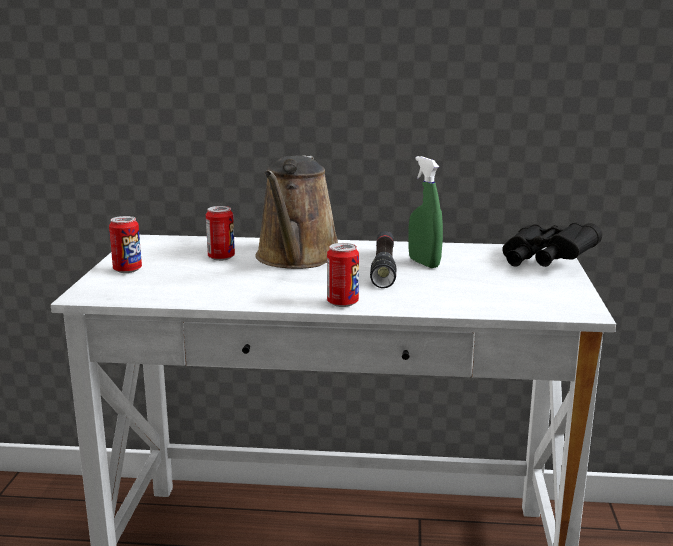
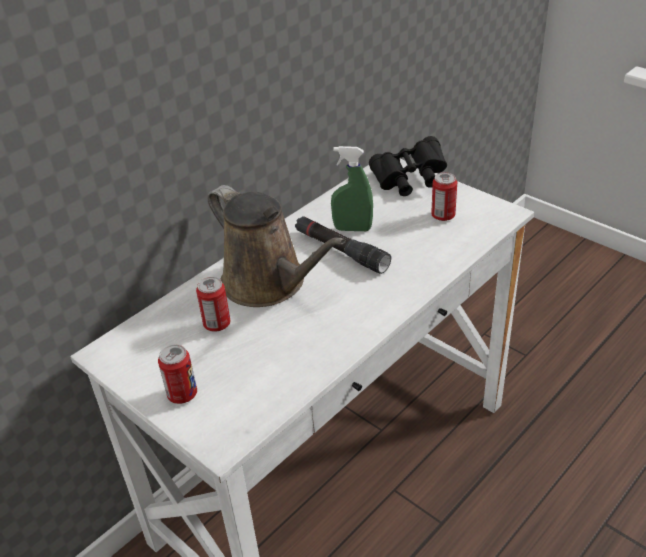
camera: 50 degrees left, 20 degrees up
(342, 303) = (394, 304): can -> can (443, 216)

